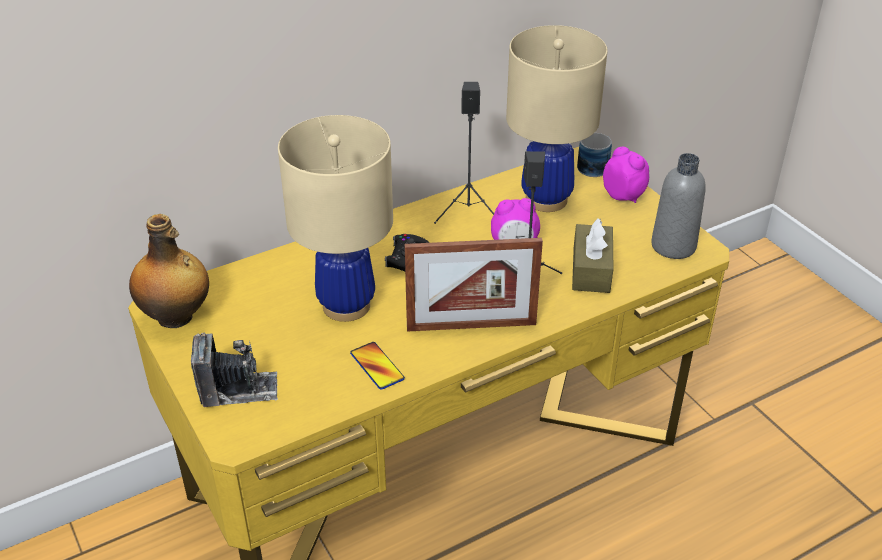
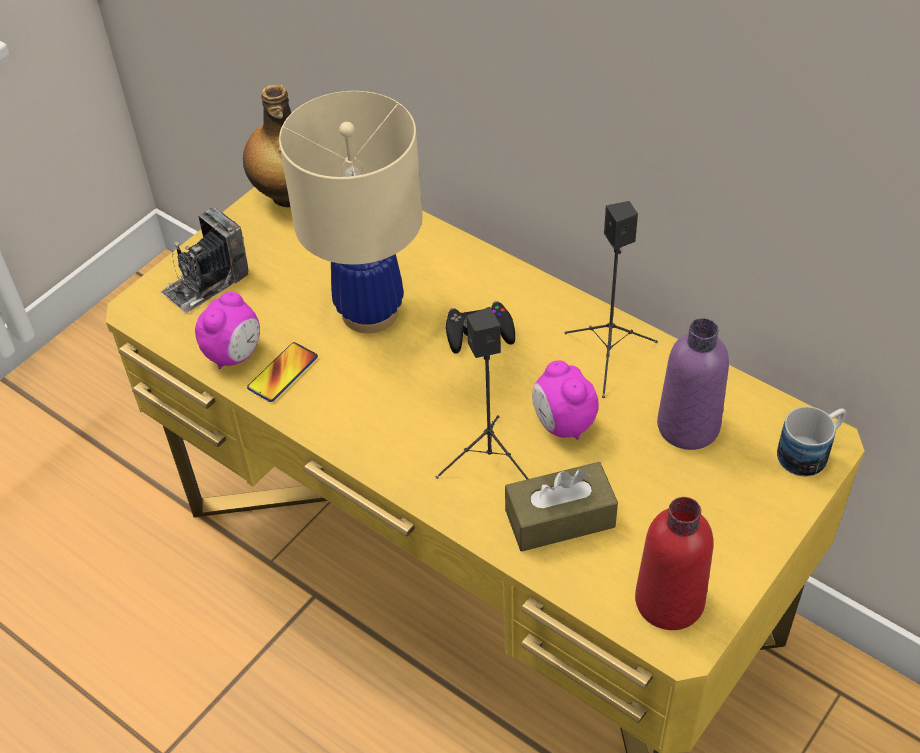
camera: 70 degrees right, 10 degrees up
(239, 389) = (206, 282): camera -> camera turned 75 degrees clockwise
(471, 326) = (387, 431): picture frame -> none
(546, 199) = (688, 426): beige table lamp -> purple bottle
(624, 195) = (758, 511): alarm clock -> alarm clock (234, 354)
(673, 246) = (669, 601): grey bottle -> red bottle

